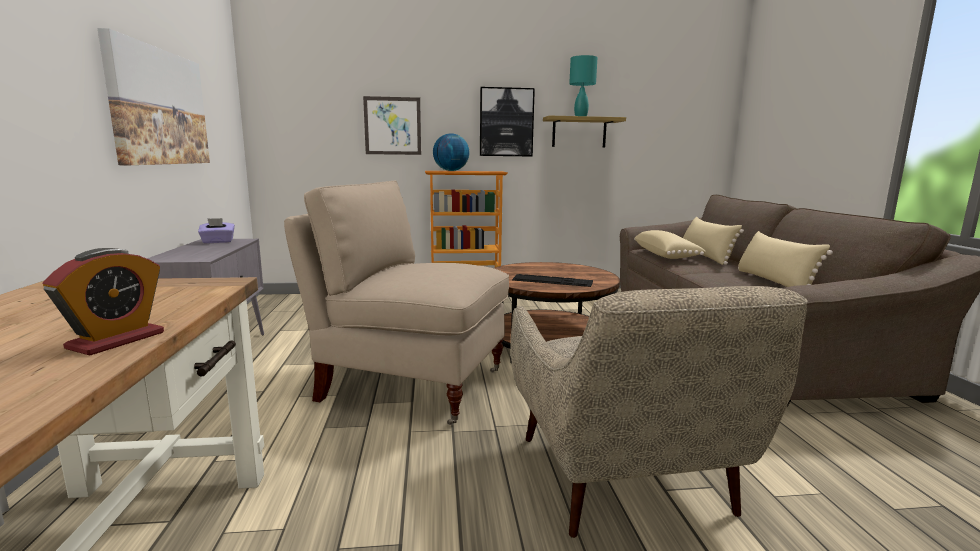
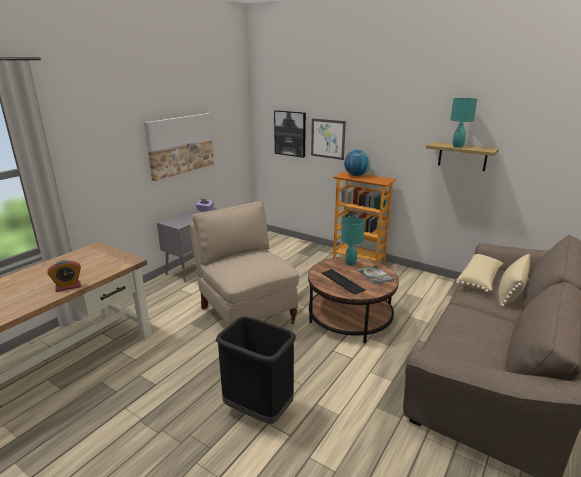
camera: 40 degrees right, 10 degrees up
(506, 122) = (403, 143): picture -> picture (290, 133)
(525, 268) = (350, 263): none -> turquoise table lamp
(573, 270) = (375, 275): none -> book
(625, 482) = (258, 410): beige armchair -> black trash can
(774, 282) = (494, 338): beige pillow -> none

